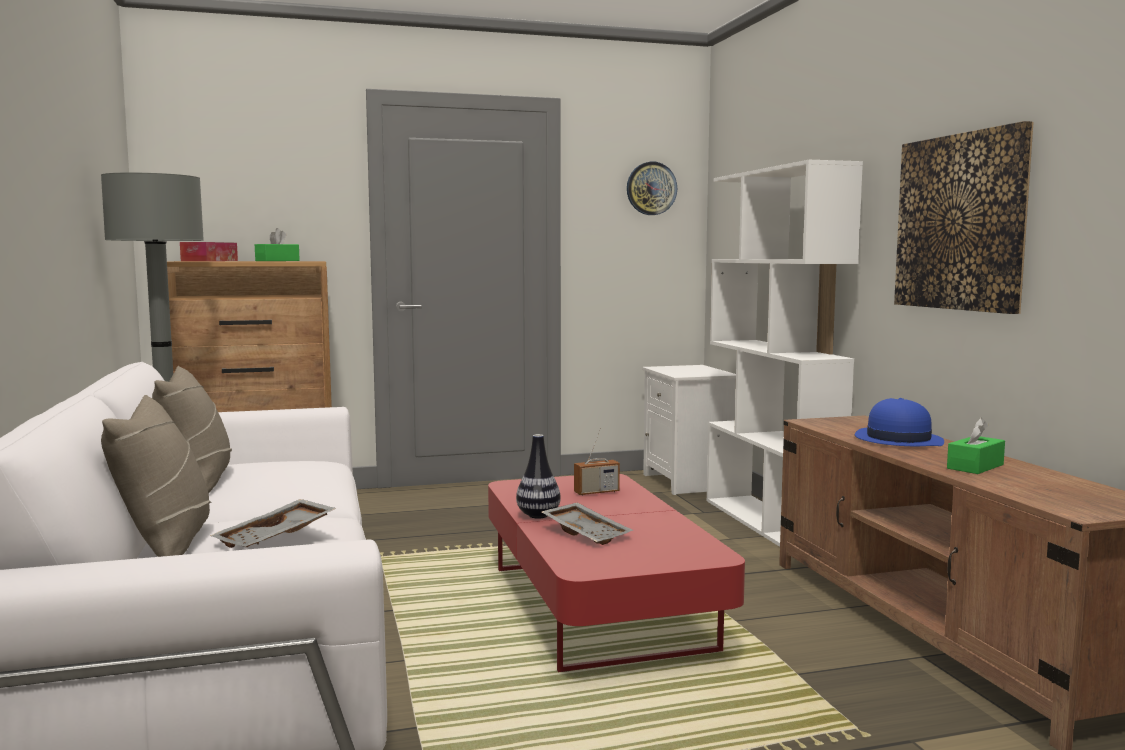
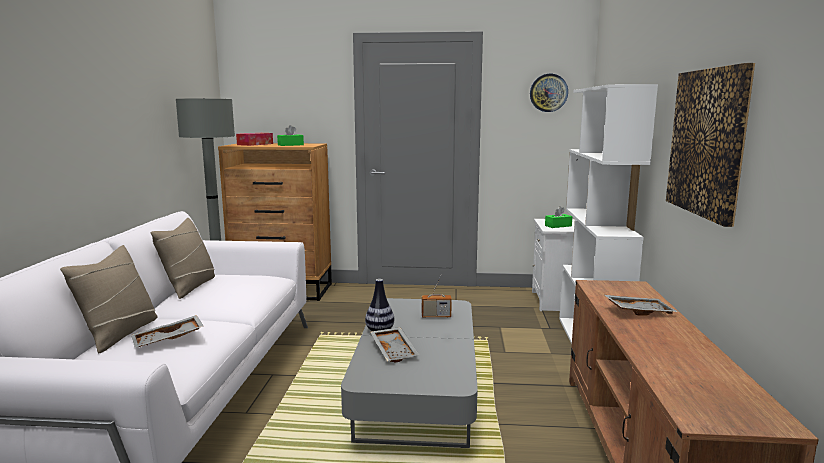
camera: 20 degrees right, 5 degrees up
(597, 607) = (417, 395): red coffee table -> grey coffee table
(897, 440) = (638, 311): blue hat -> grey tray
(975, 466) = (667, 350): green tissue box -> green tissue box (558, 226)

